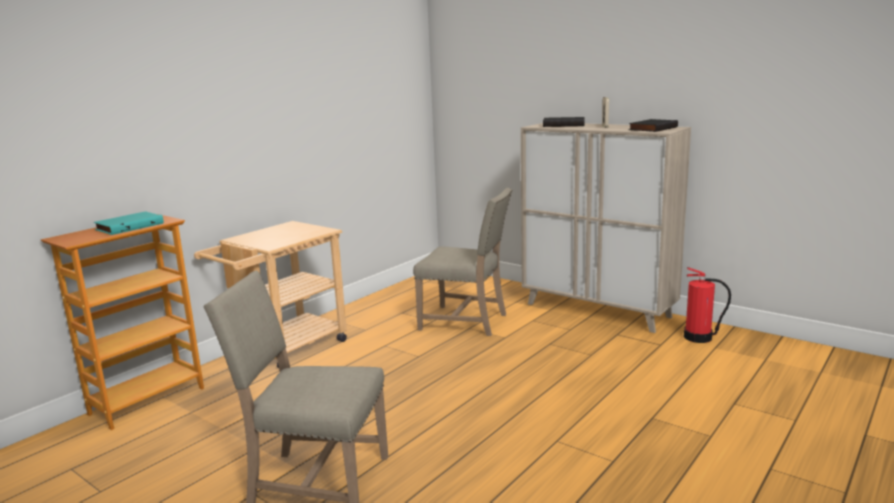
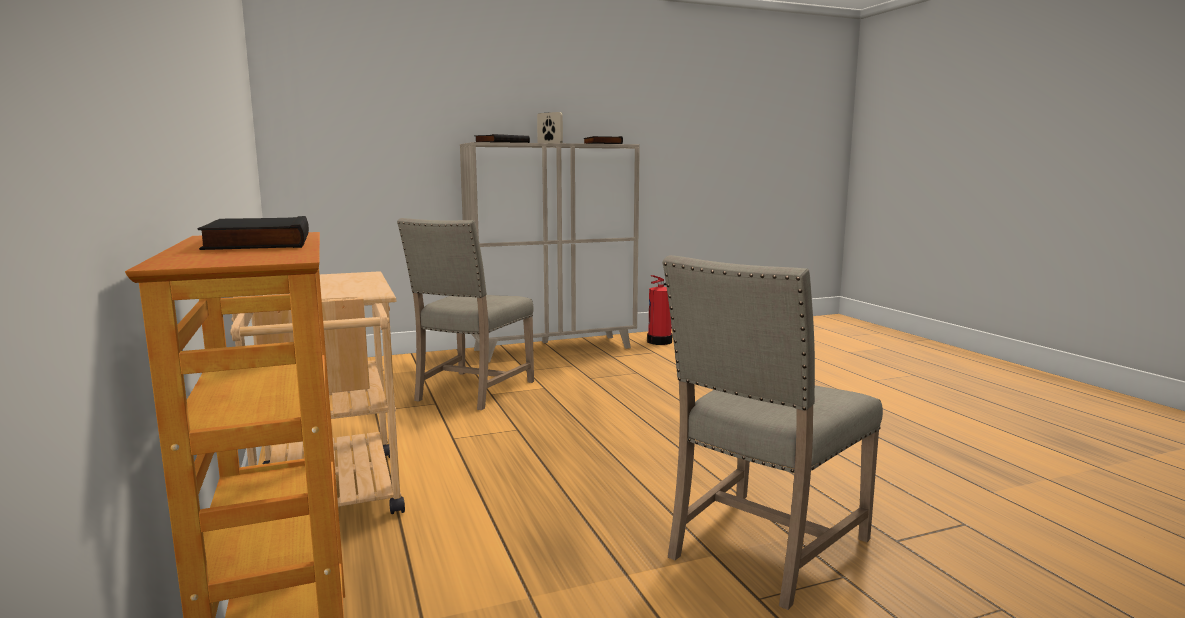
camera: 60 degrees left, 5 degrees down
(129, 226) = (256, 242): turquoise book -> black book
(466, 321) = (471, 391): beige chair -> beige chair turned 150 degrees clockwise

